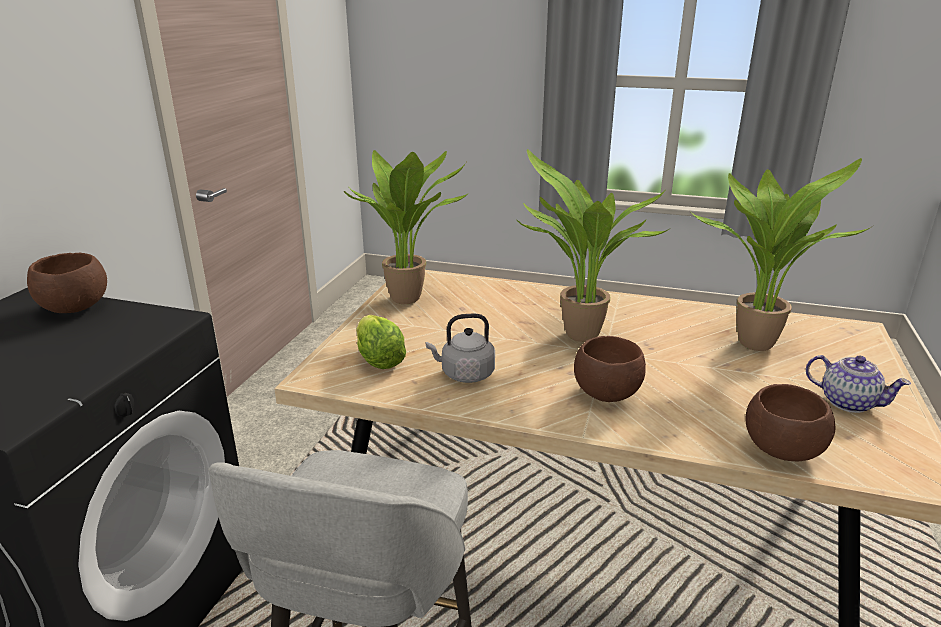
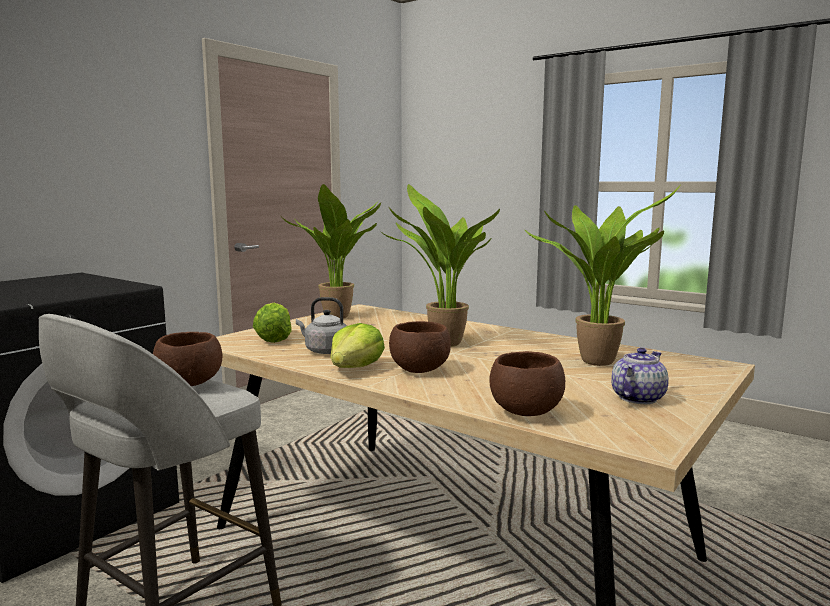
camera: 20 degrees right, 15 degrees down
(75, 309) = (89, 280): brown bowl -> brown bowl (189, 384)
(535, 404) = (355, 368): none -> lettuce
(847, 402) = (637, 398): teapot -> teapot turned 105 degrees counterclockwise

